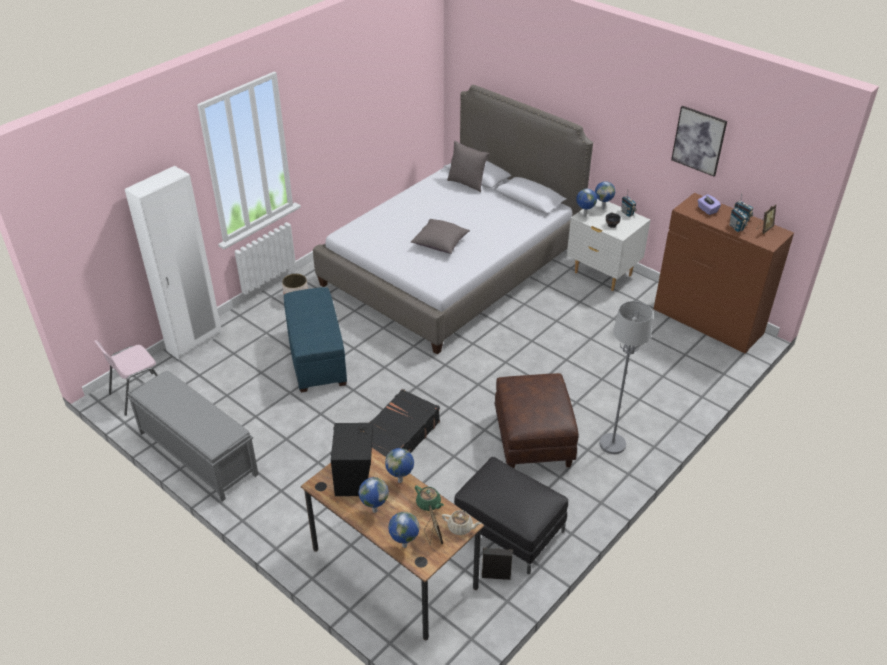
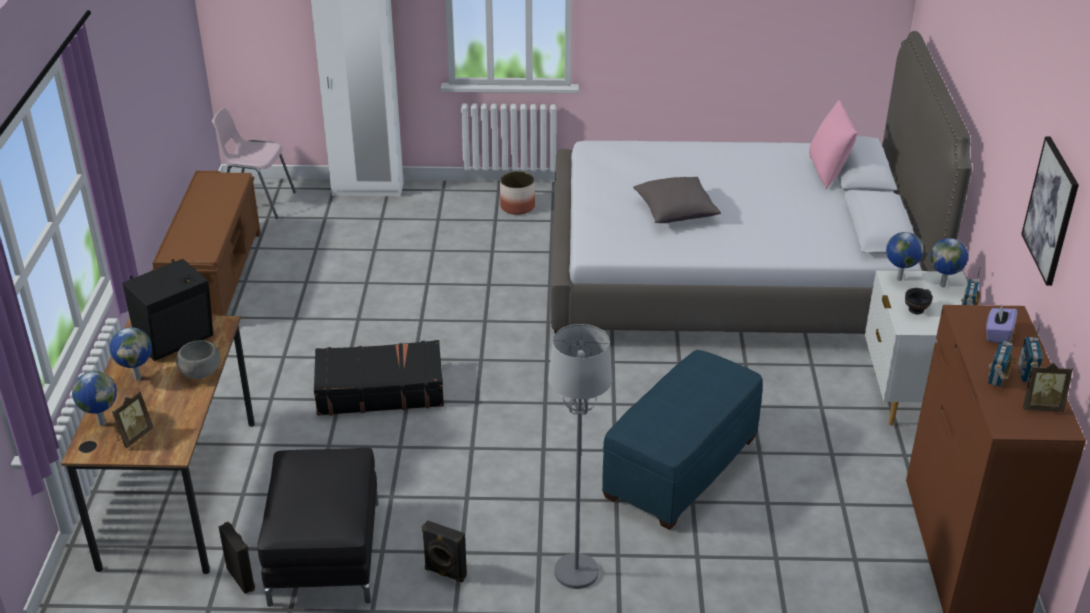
camera: 50 degrees right, 5 degrees down
(197, 453) = (215, 278): grey bench -> brown bench
(317, 357) = (442, 269): blue ottoman -> blue ottoman (681, 468)
(401, 481) = (200, 373): globe -> grey bowl
(429, 504) = (183, 409): green teapot -> none
(460, 527) = (166, 450): beige teapot -> none
(467, 183) = (828, 172): grey pillow -> pink pillow
(534, 440) = (501, 497): brown ottoman -> none
(569, 491) = (445, 573): none -> black speaker

